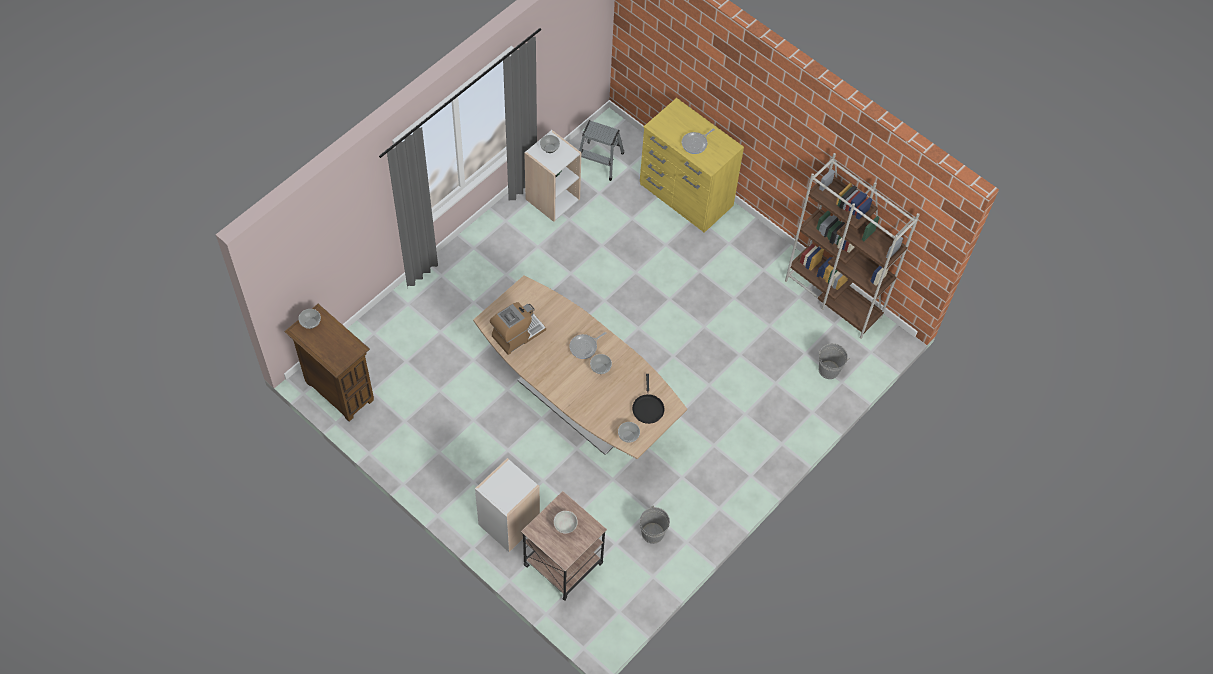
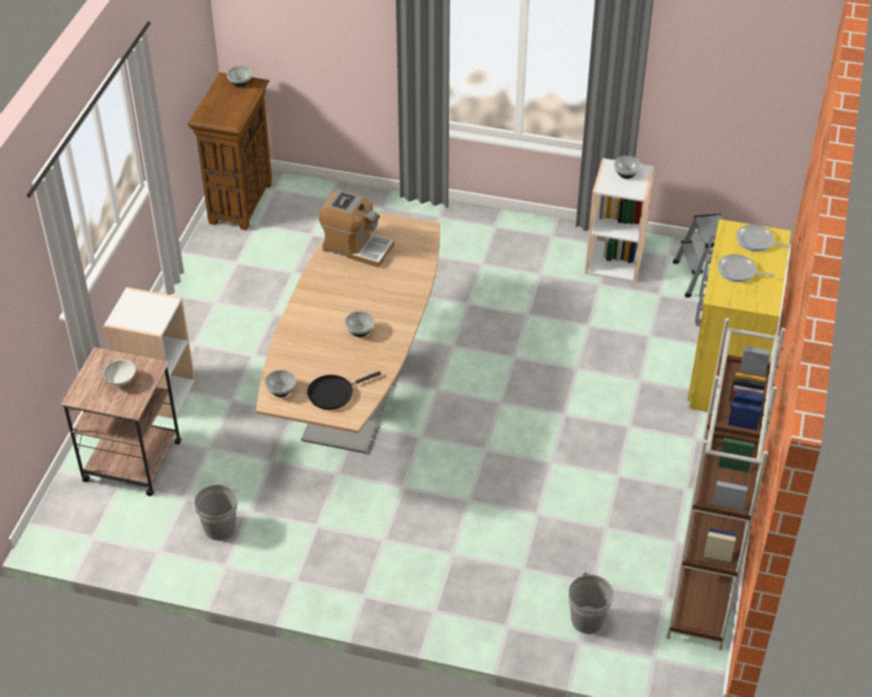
camera: 65 degrees right, 15 degrees down
(584, 347) = (379, 307): frying pan -> frying pan (756, 241)

